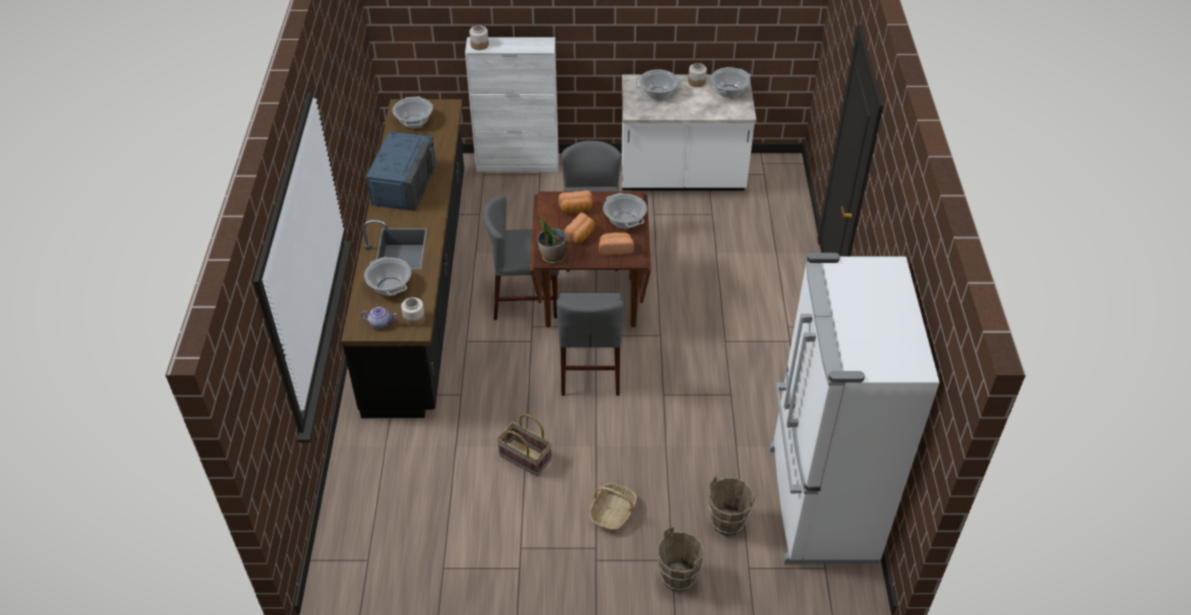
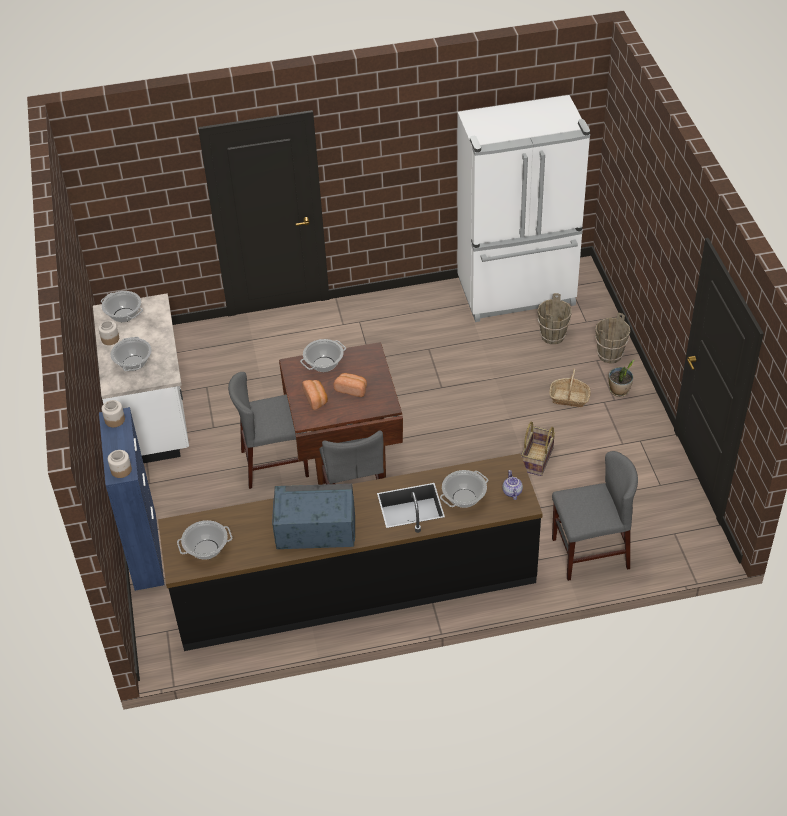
camera: 100 degrees left, 0 degrees up
(414, 318) = (498, 470): jar -> jar (114, 420)
(518, 163) = (145, 550): white cabinet -> blue cabinet
(553, 256) = (384, 402): potted plant -> potted plant (619, 391)
(590, 369) = (428, 437): grey chair -> grey chair (590, 553)
(615, 249) = (363, 364): bread -> none

